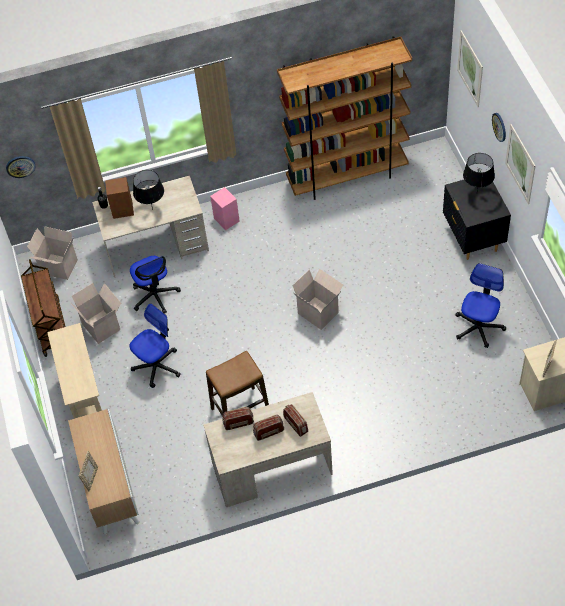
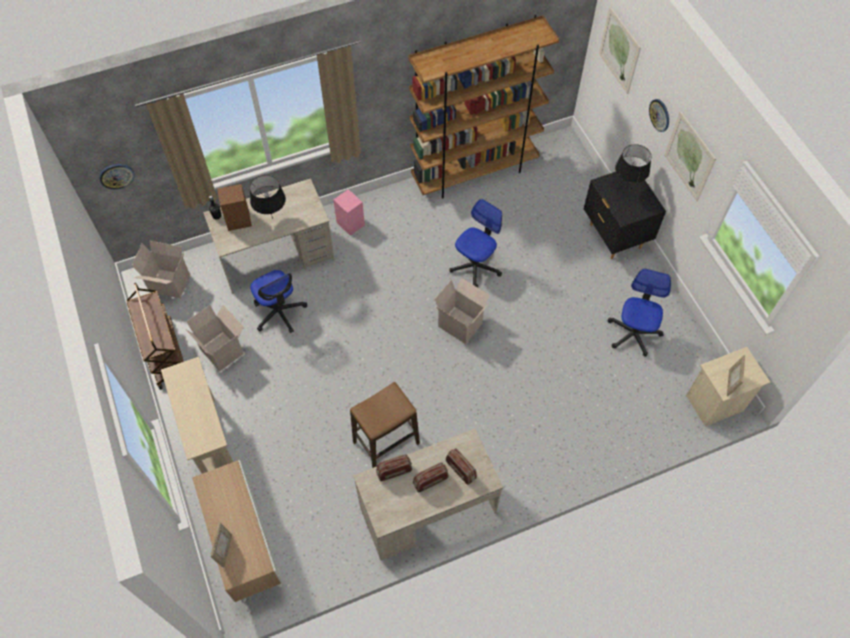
camera: 10 degrees left, 5 degrees up
(157, 366) = (288, 394): office chair -> office chair (475, 266)

